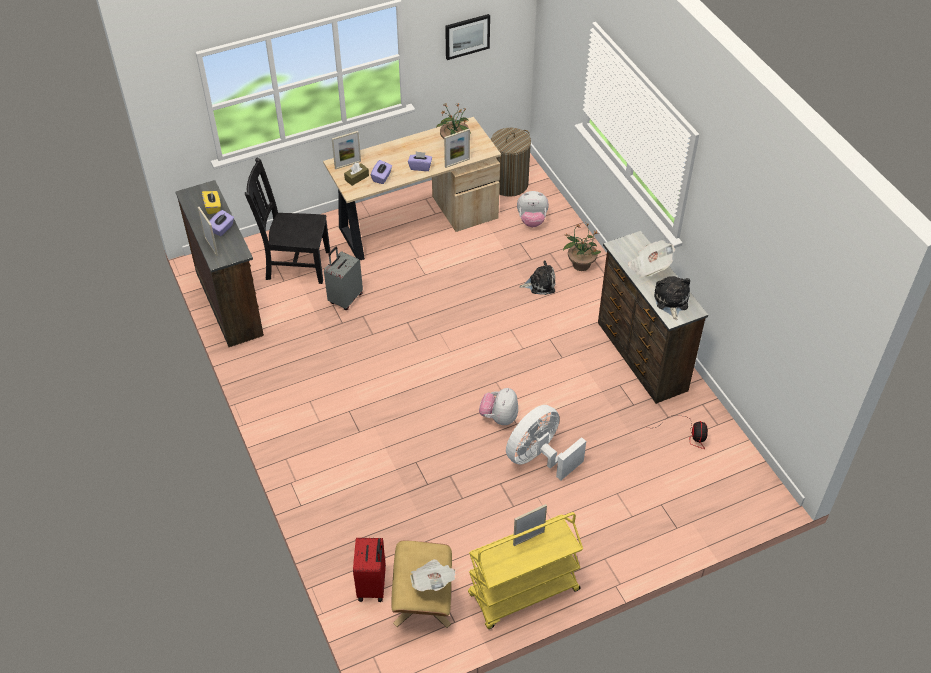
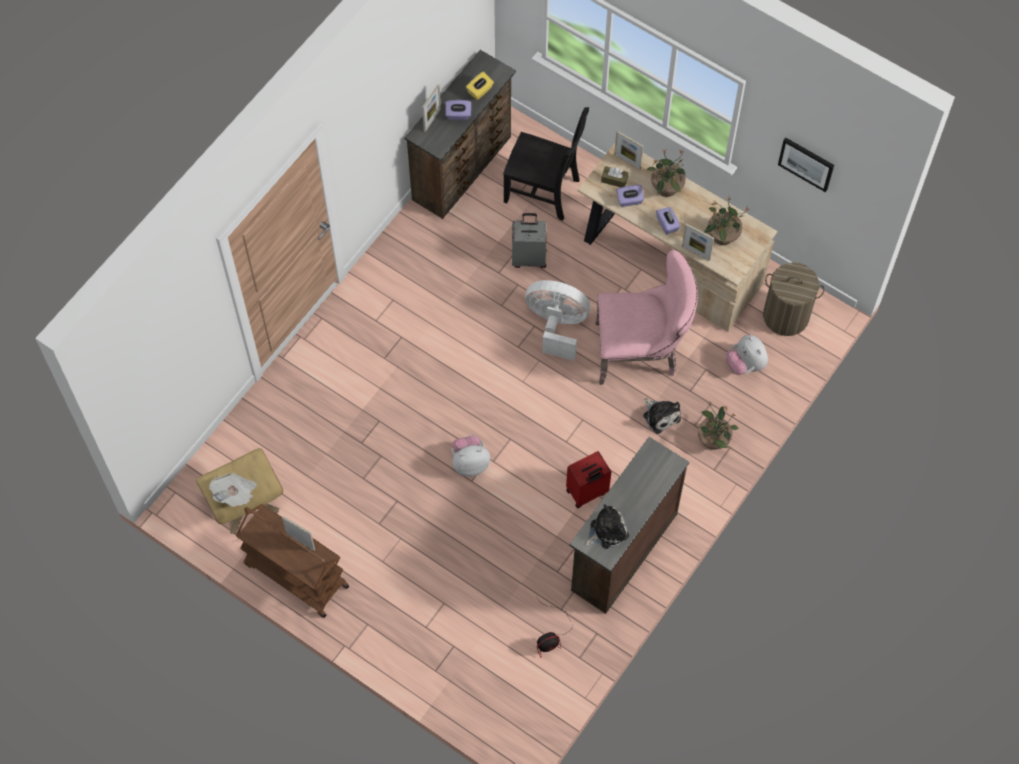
camera: 60 degrees right, 15 degrees up
(295, 264) = (544, 191): black chair -> black chair turned 135 degrees clockwise
(373, 585) = (238, 456): red suitcase -> red suitcase (587, 492)
(389, 154) = (666, 188): none -> potted plant
(478, 271) = (641, 351): none -> pink chair
(523, 593) = (295, 575): yellow cart -> brown cart
(539, 458) = (444, 519): white fan -> white fan (557, 326)
(649, 267) = (642, 492): newspaper -> none

